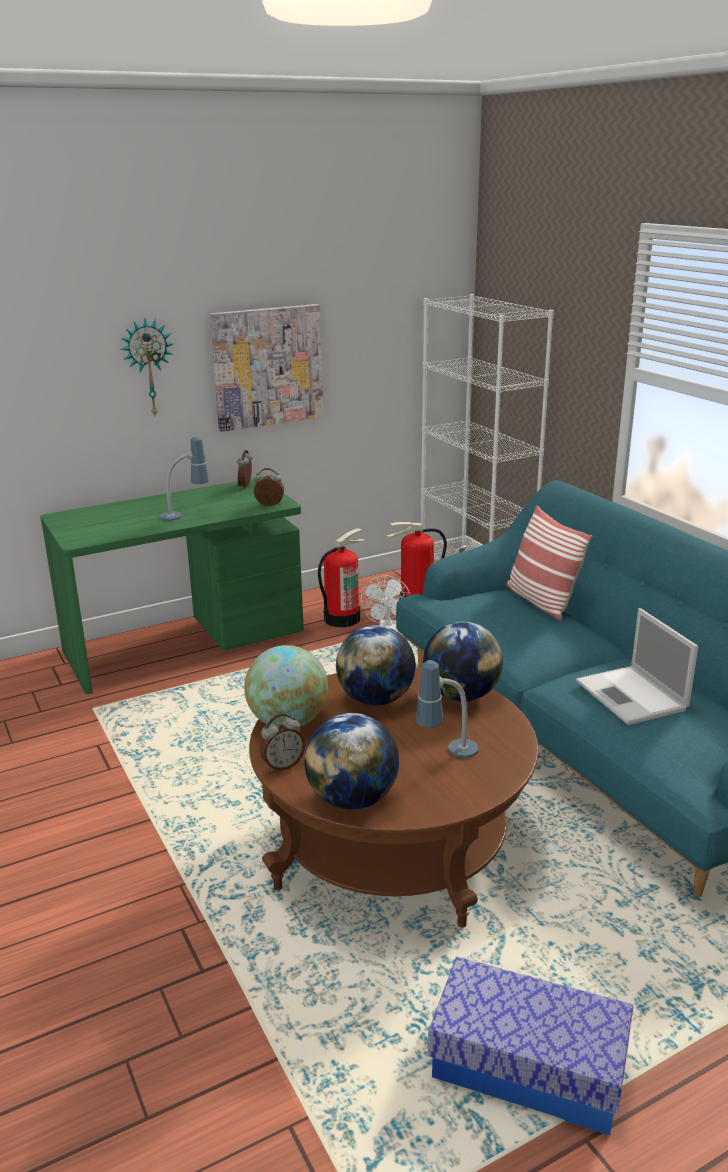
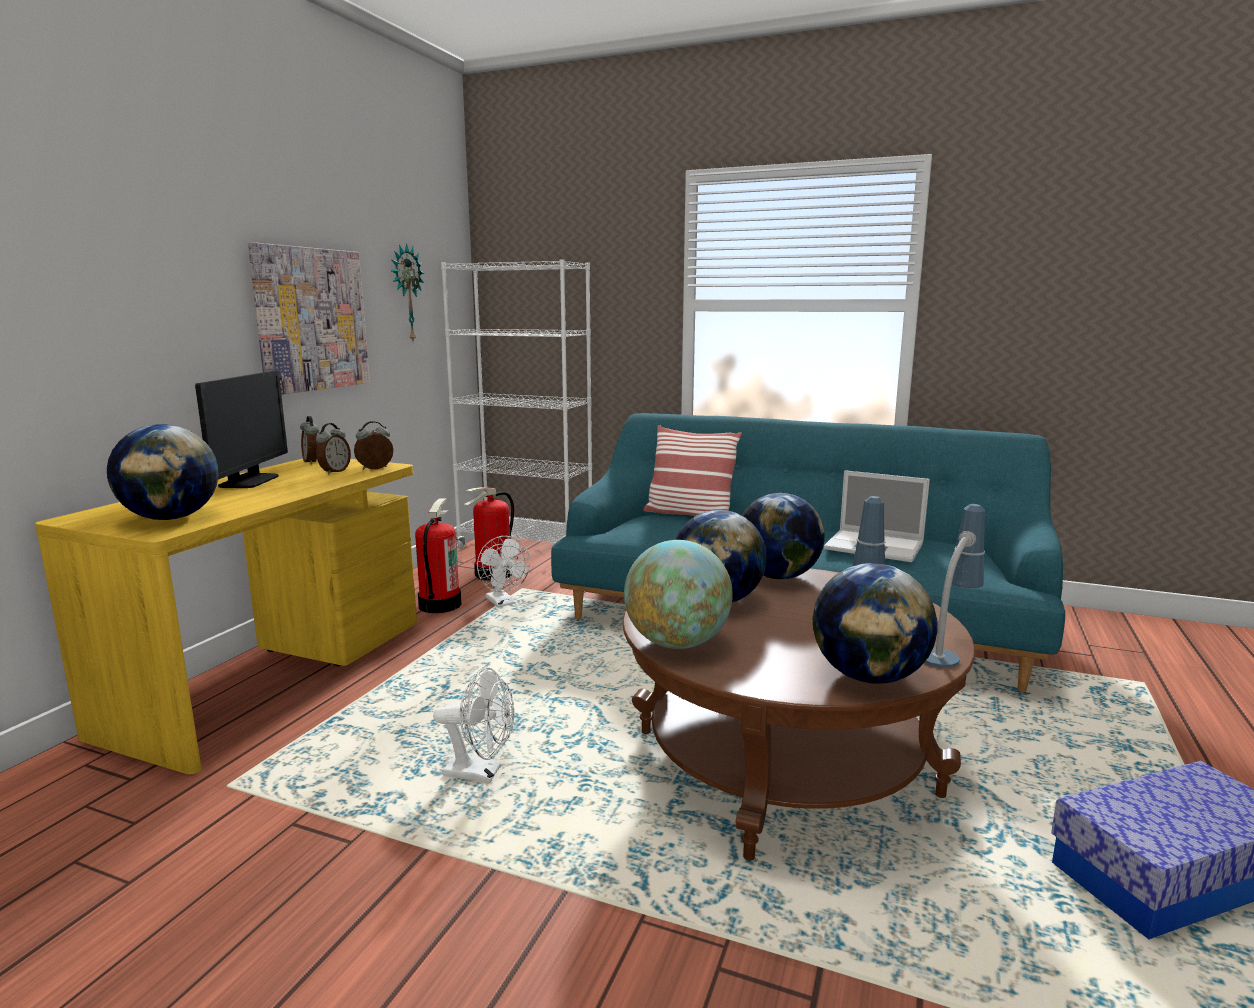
camera: 40 degrees left, 10 degrees down
(96, 530) = (171, 518): none -> globe
(148, 367) = (178, 304): wall clock -> wall clock (406, 294)
(181, 501) = (249, 481): none -> monitor
(185, 643) = (275, 676): green desk -> yellow desk
(186, 516) = (285, 489): table lamp -> table lamp (948, 650)
(212, 760) = (481, 773): none -> white fan
(282, 765) = (750, 678): alarm clock -> alarm clock (334, 472)

